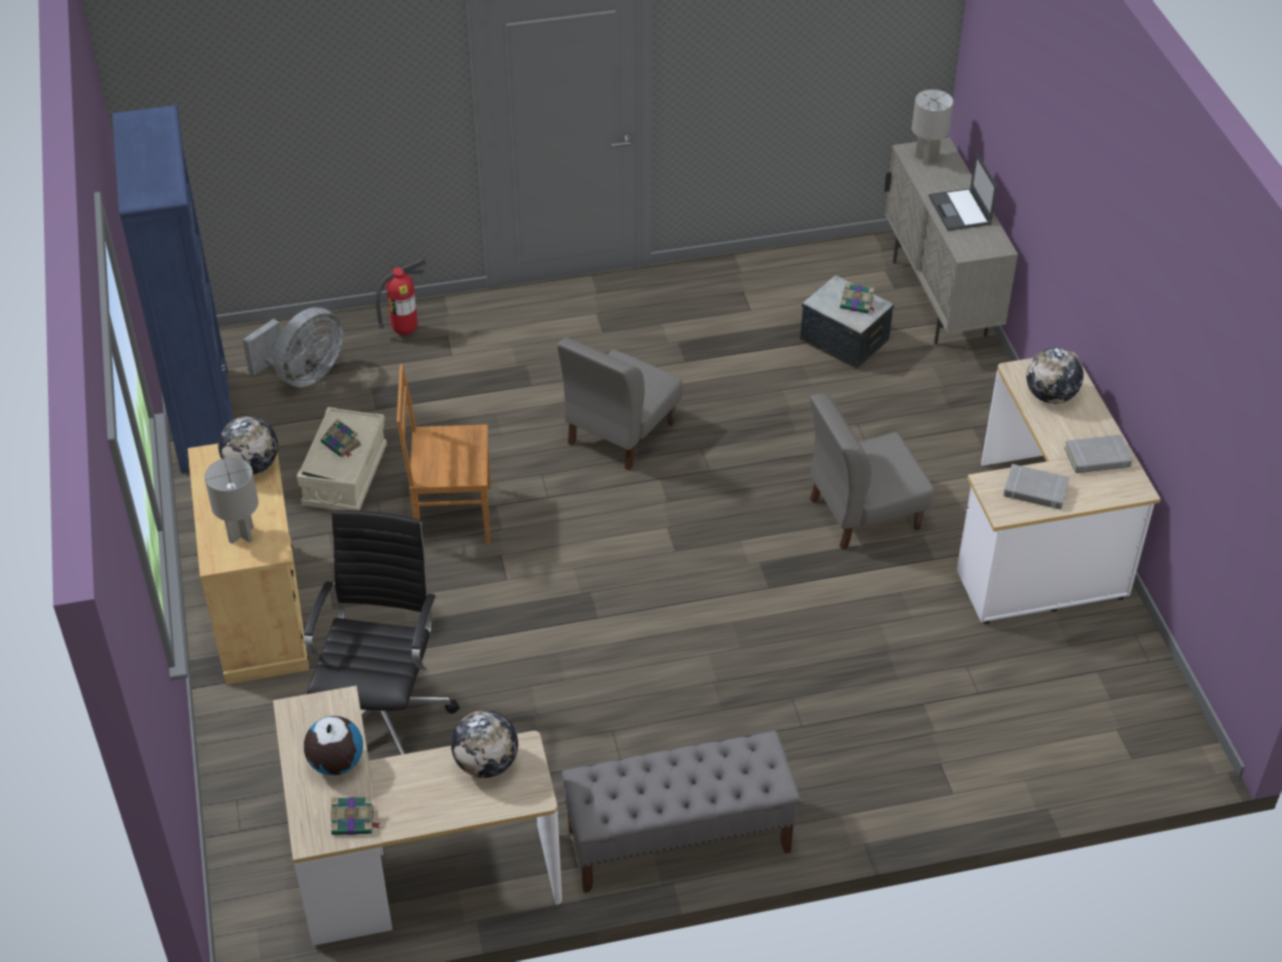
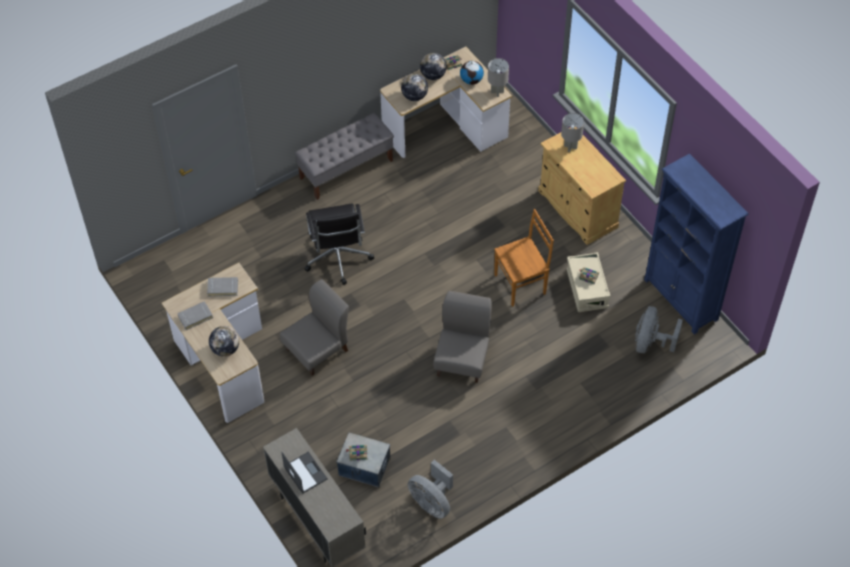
camera: 160 degrees right, 10 degrees up
(252, 466) = (589, 179): globe -> globe (433, 75)
(383, 715) = (494, 181): black office chair -> black office chair (338, 258)
(405, 331) = (616, 391): fire extinguisher -> none
(760, 278) = (432, 502): none -> grey fan
(927, 158) = (337, 515): grey table lamp -> grey table lamp (497, 92)

